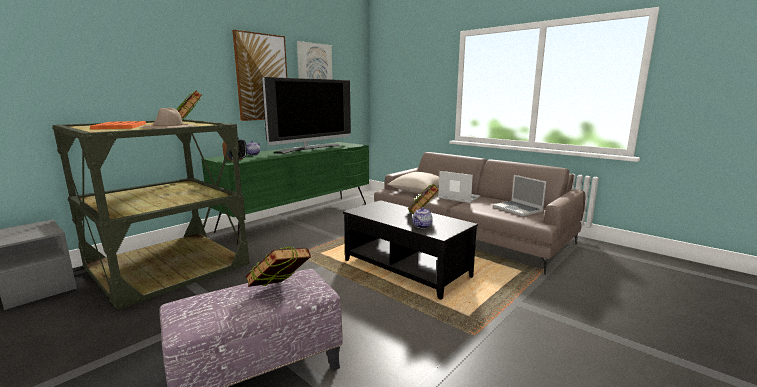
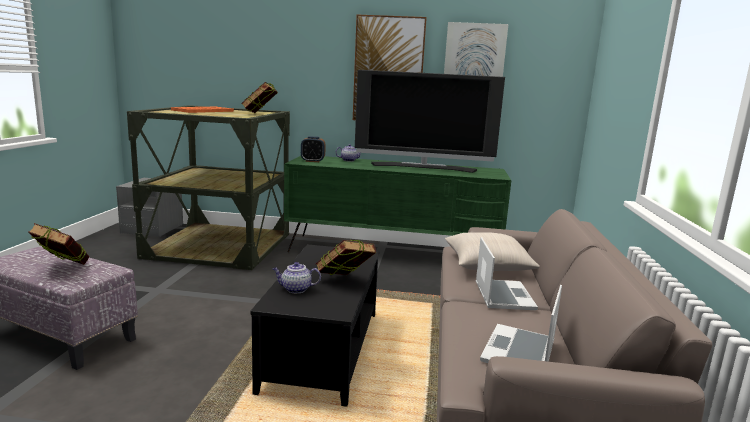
camera: 55 degrees right, 0 degrees up
(168, 126) = (216, 114): beige hat -> none

